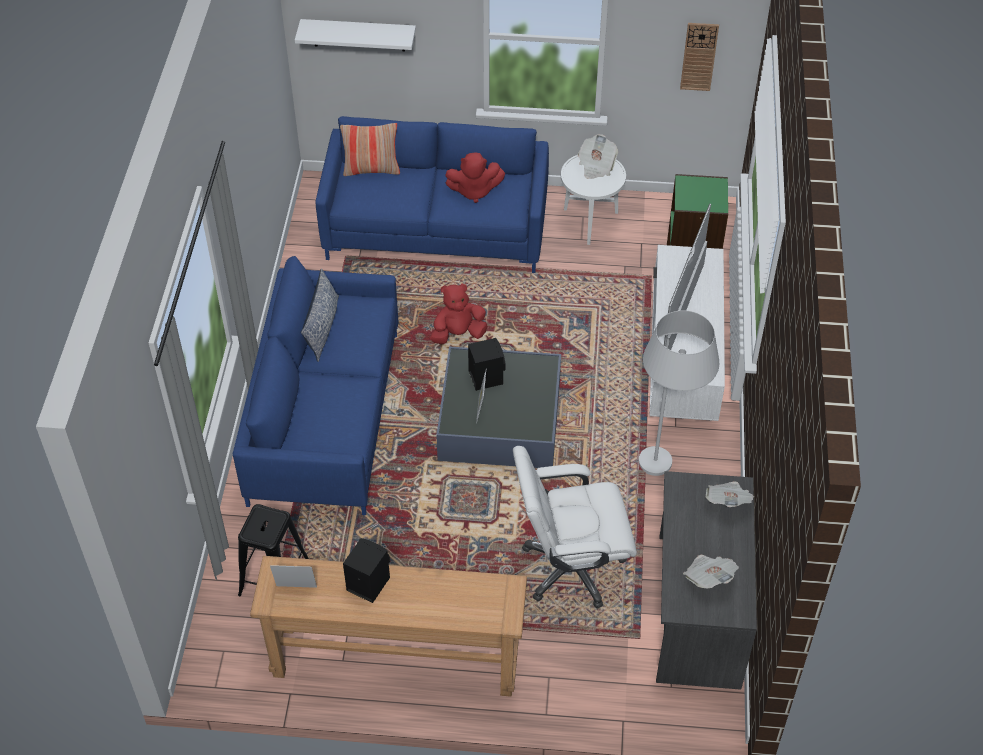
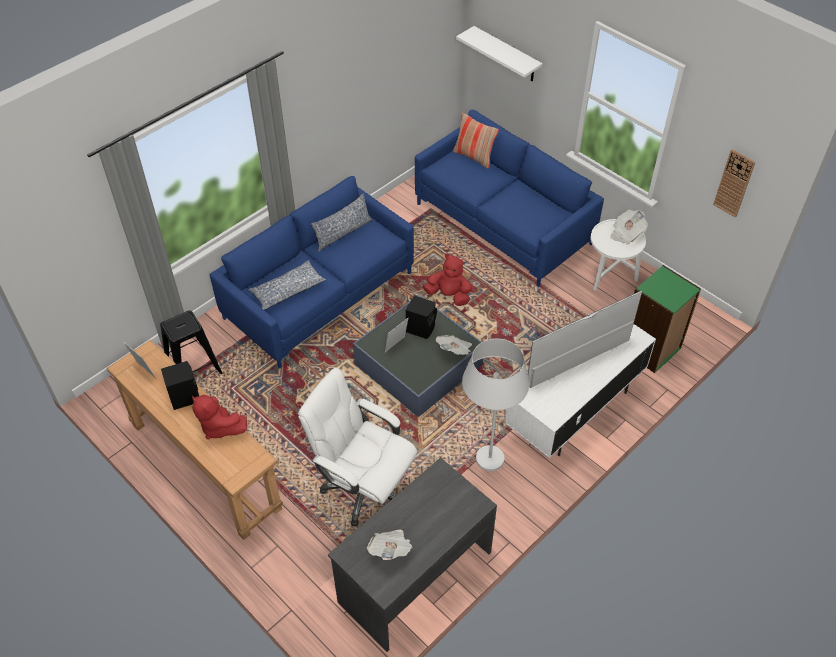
camera: 40 degrees right, 0 degrees up
(330, 420) = (287, 290): none -> pillow
(474, 191) = (524, 204): red plush toy -> red plush toy (219, 427)
(727, 501) = (460, 508): newspaper -> newspaper (454, 350)

